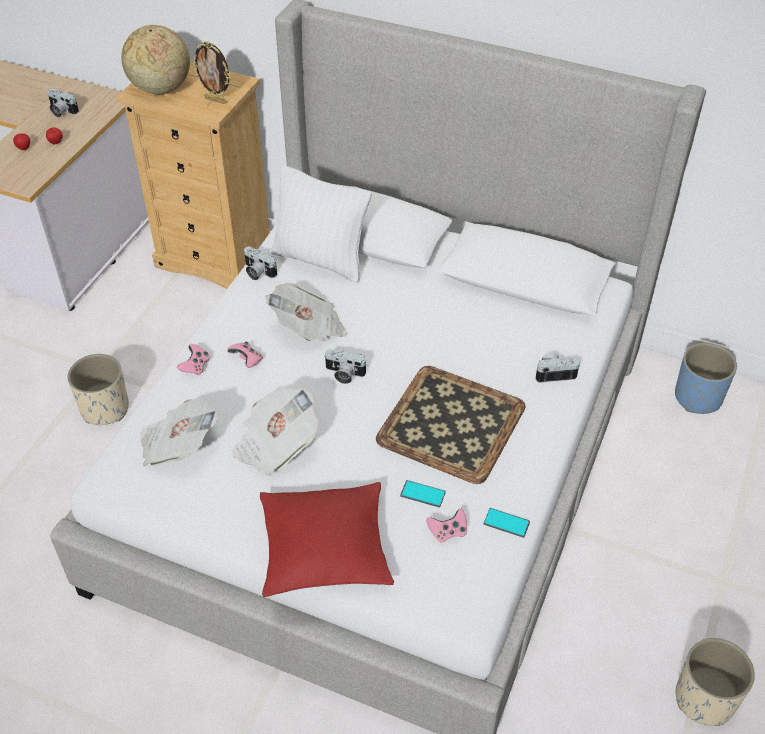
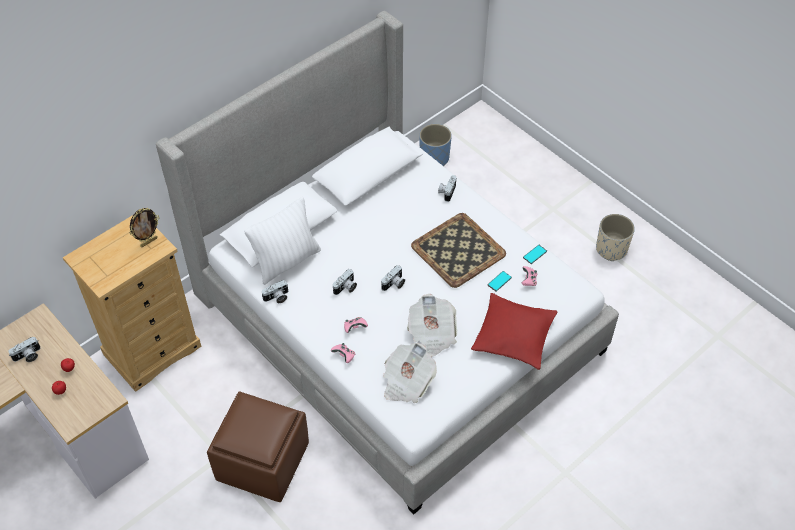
camera: 65 degrees left, 5 degrees up
(105, 408) = (262, 461): beige planter -> brown ottoman
(160, 88) = (109, 269): globe -> none
(309, 328) = (346, 288): newspaper -> camera

